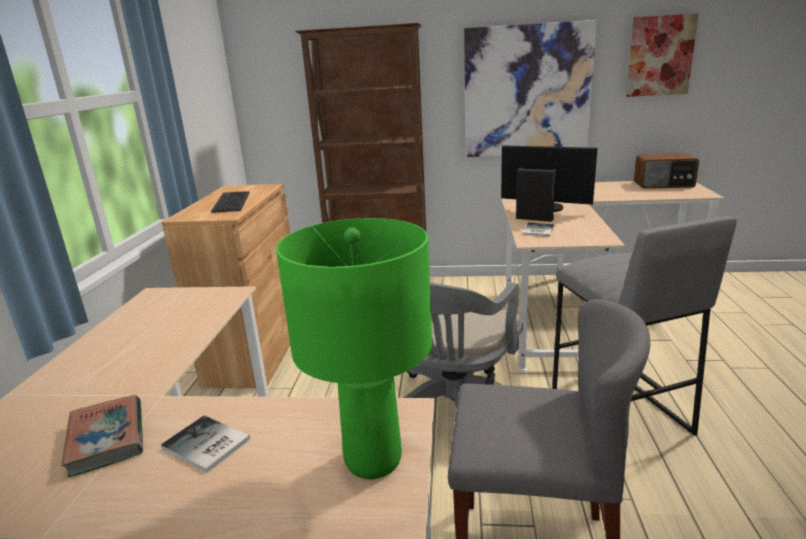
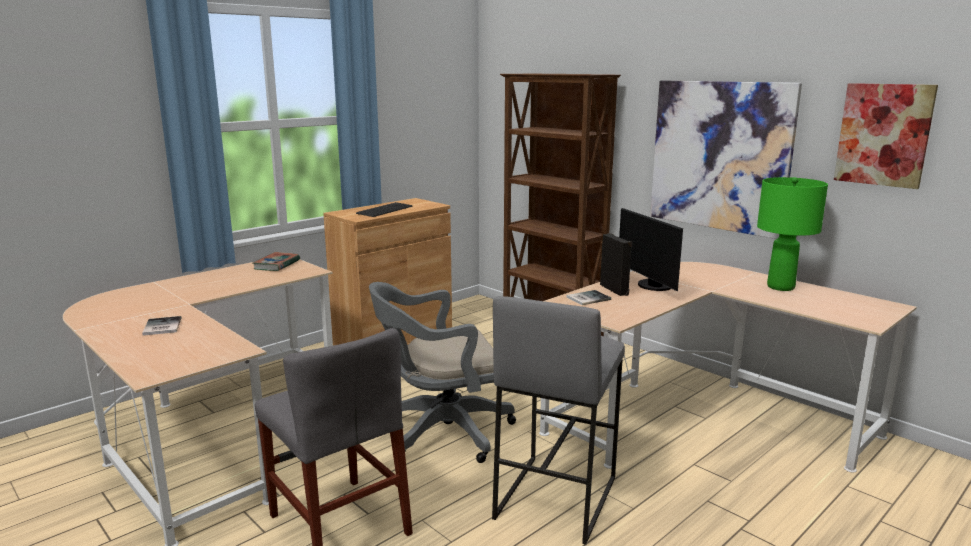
camera: 40 degrees right, 5 degrees down
(107, 438) = (144, 310): book -> book (277, 265)
(372, 460) = (190, 358): green table lamp -> green table lamp (780, 287)
(664, 184) = (856, 302): radio -> none

